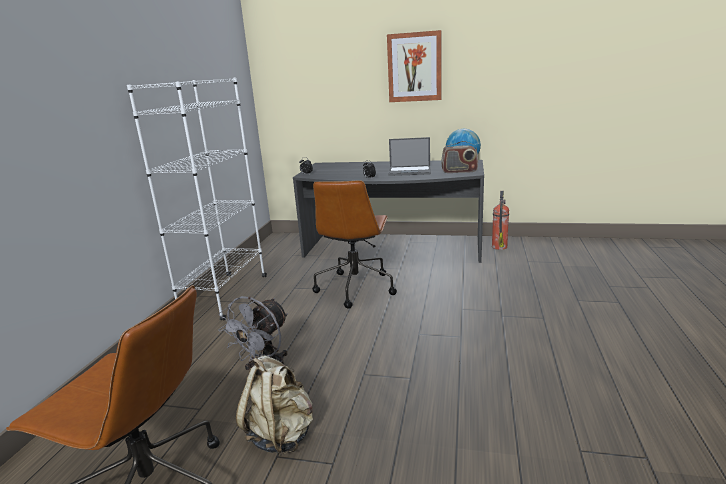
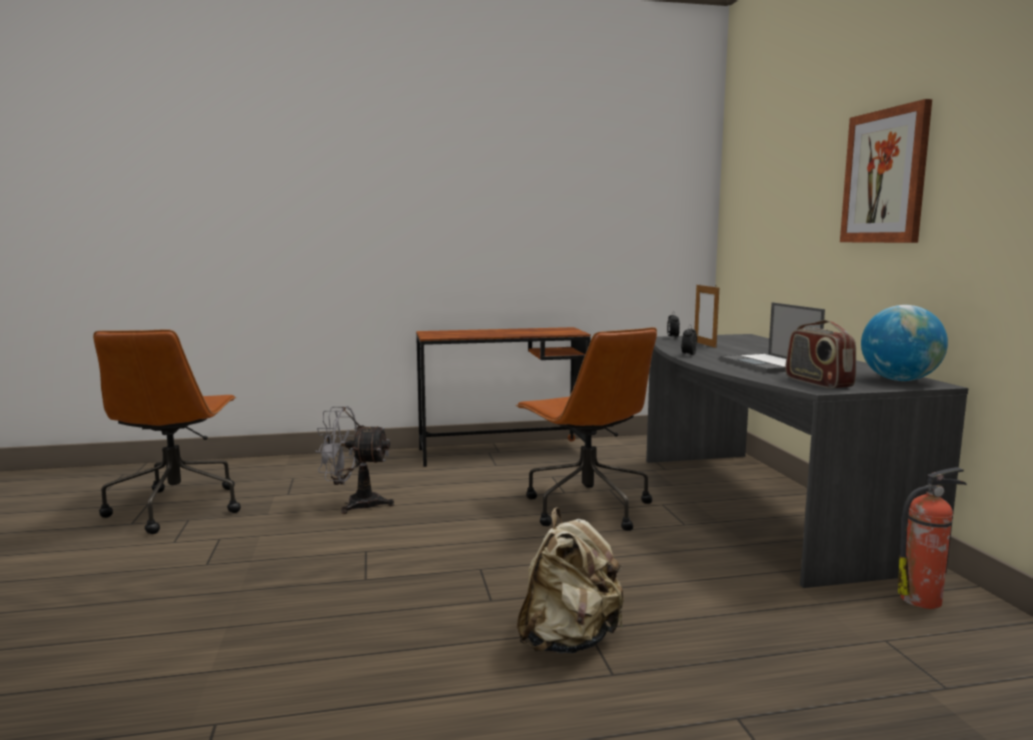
camera: 65 degrees right, 10 degrees down
(225, 296) = (502, 452): white bookcase -> brown desk
(281, 434) = (251, 533): beige backpack -> beige backpack (569, 640)
(338, 172) = (704, 344): none -> picture frame
(355, 287) = (585, 507): brown office chair -> brown office chair turned 105 degrees counterclockwise

